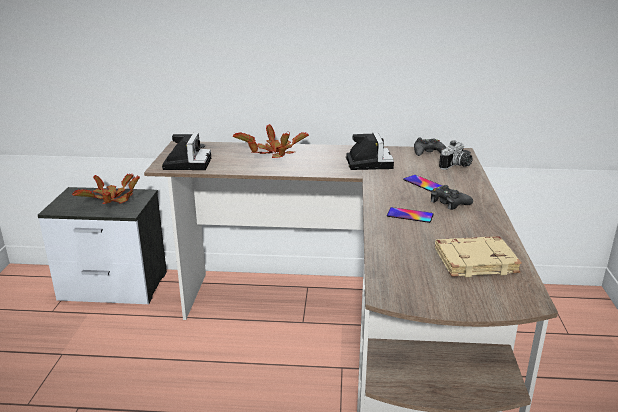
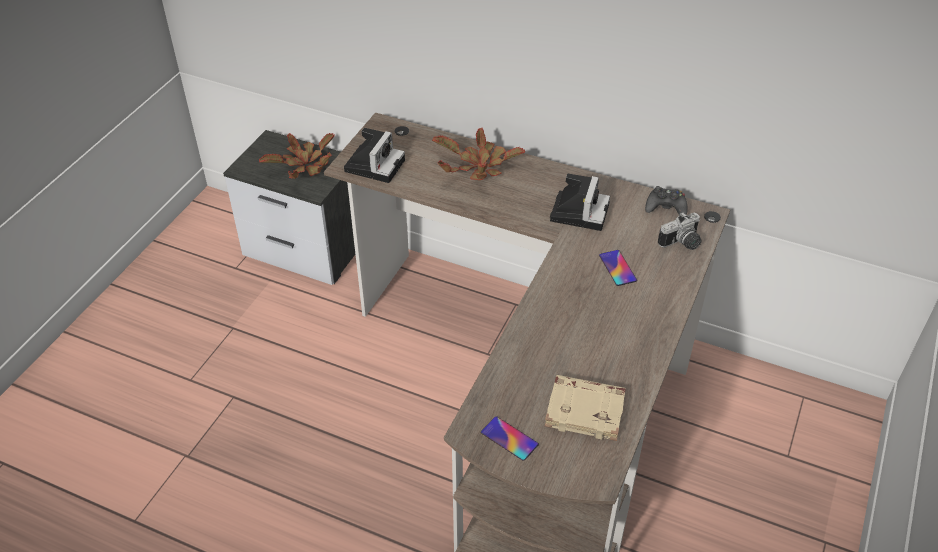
camera: 20 degrees right, 20 degrees up
(410, 215) = (565, 321): phone -> phone (509, 438)
(449, 203) = (623, 311): black game controller -> none

